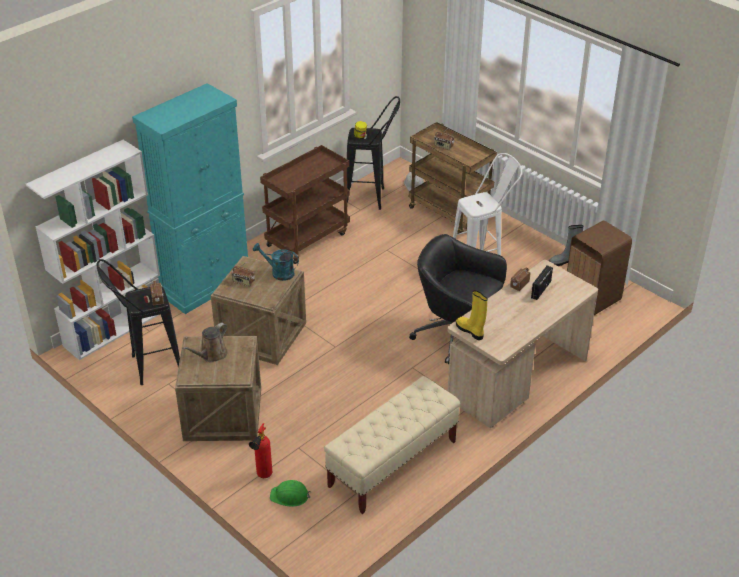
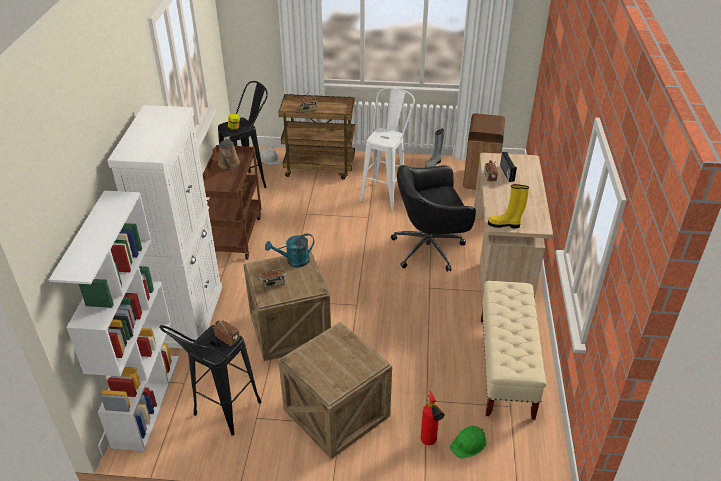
camera: 40 degrees left, 0 degrees up
(206, 285) = (191, 315): turquoise cabinet -> white cabinet
(211, 355) = (325, 360): brown watering can -> brown watering can (229, 164)

